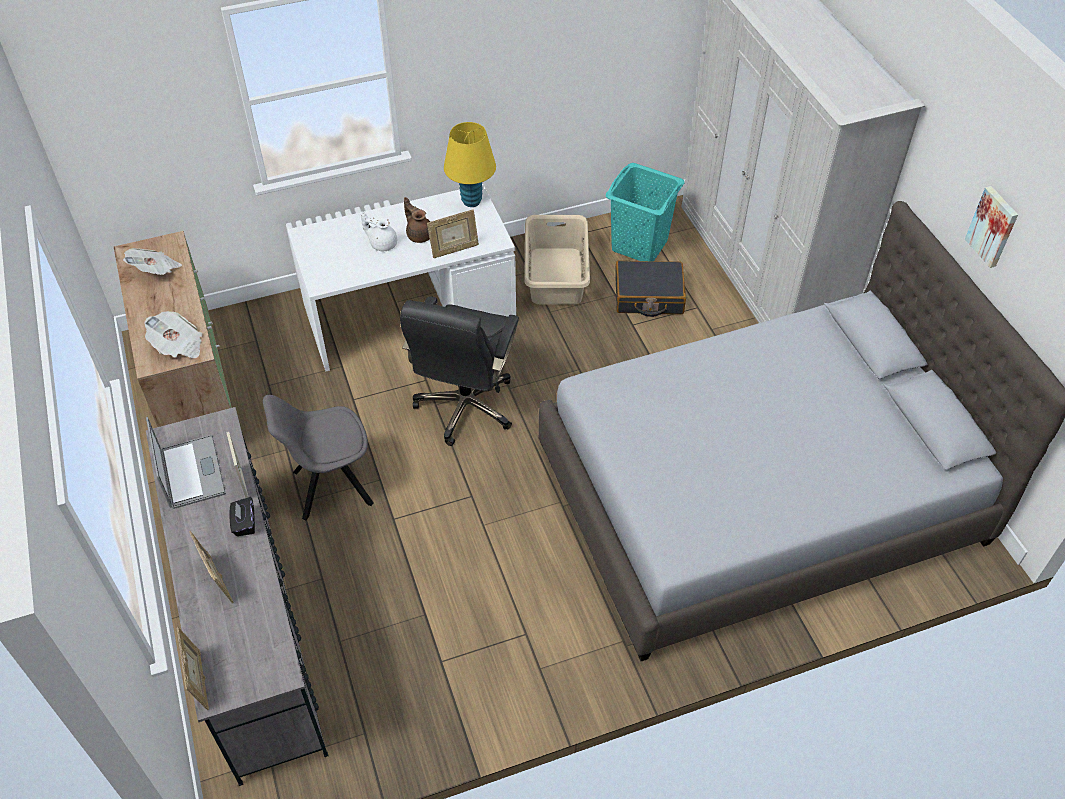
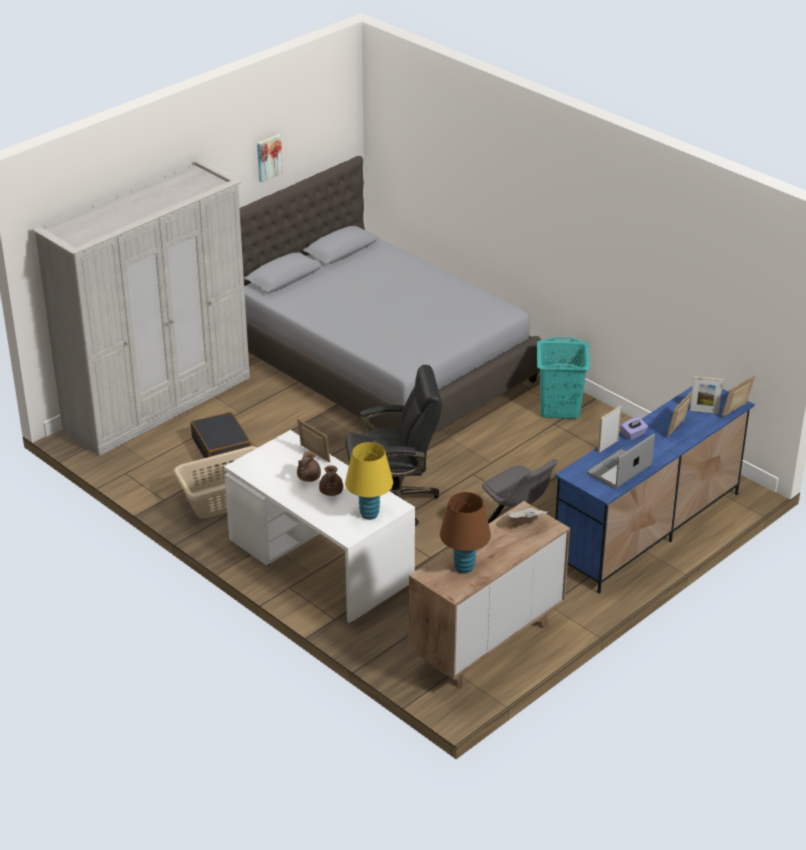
camera: 115 degrees left, 15 degrees down
(156, 271) = (464, 567): newspaper -> brown table lamp
(229, 638) = (704, 411): none -> picture frame
(244, 523) = (633, 434): black tissue box -> purple tissue box
(250, 629) = (647, 529): grey dresser -> blue dresser
(382, 243) = (331, 492): white teapot -> brown teapot
(471, 201) = (250, 464): yellow table lamp -> yellow table lamp (369, 514)
(639, 245) = (162, 466): turquoise laundry basket -> turquoise laundry basket (560, 407)

